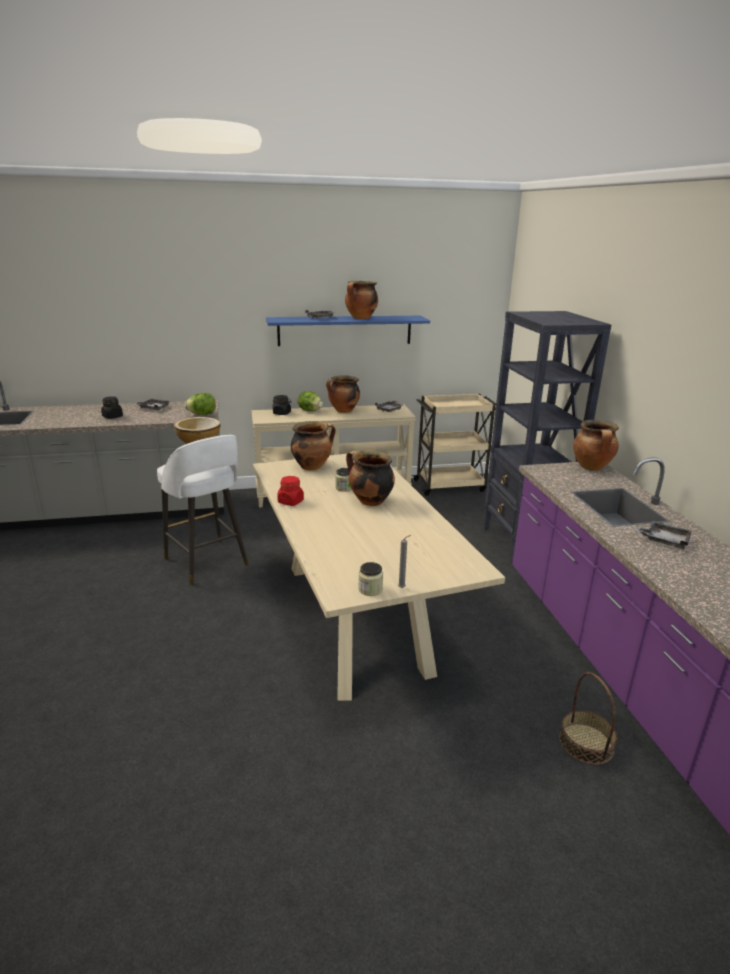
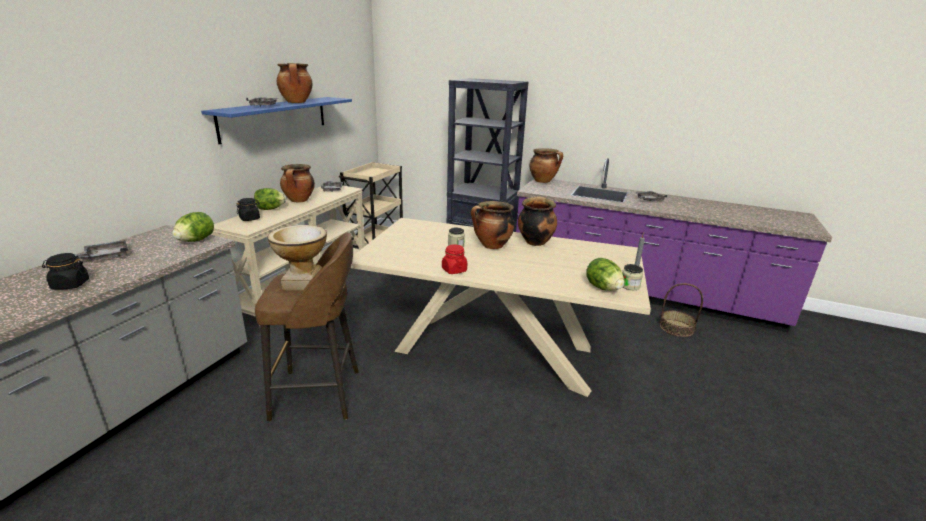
camera: 55 degrees left, 0 degrees up
(207, 563) = (319, 394): white stool -> brown stool
(312, 466) = (395, 243): cooking pot -> cooking pot (535, 241)
(344, 575) = (603, 288): none -> lettuce

